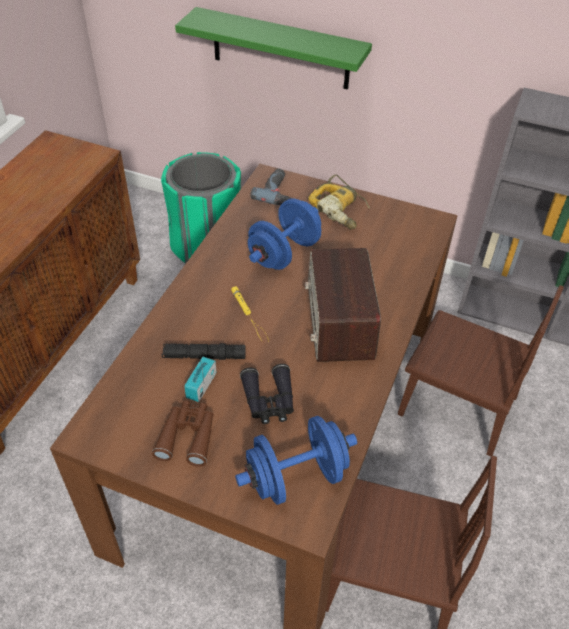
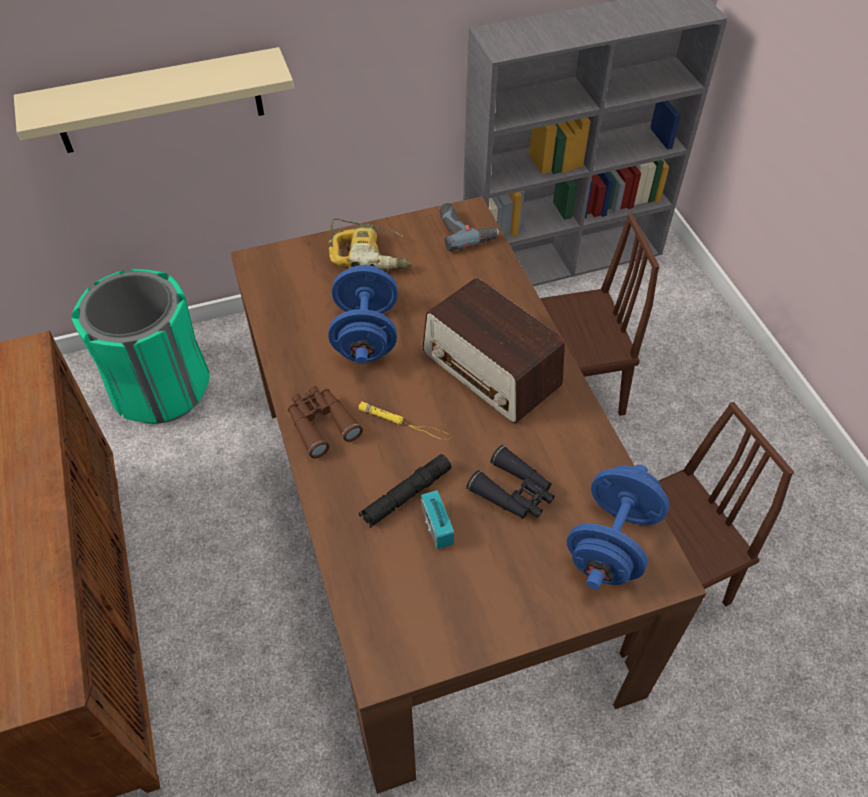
camera: 40 degrees left, 5 degrees up
(188, 436) = (480, 584): brown binoculars -> brown binoculars (321, 424)
(279, 193) = (289, 273): power drill -> power drill (465, 230)
(280, 49) = (159, 102): green shelf -> beige shelf

